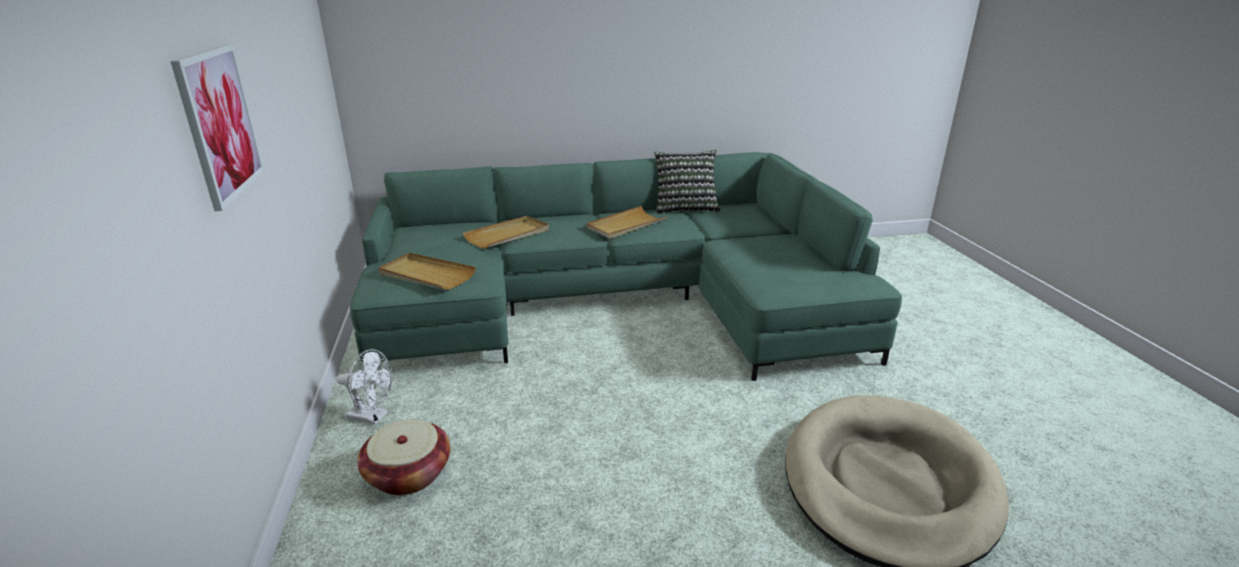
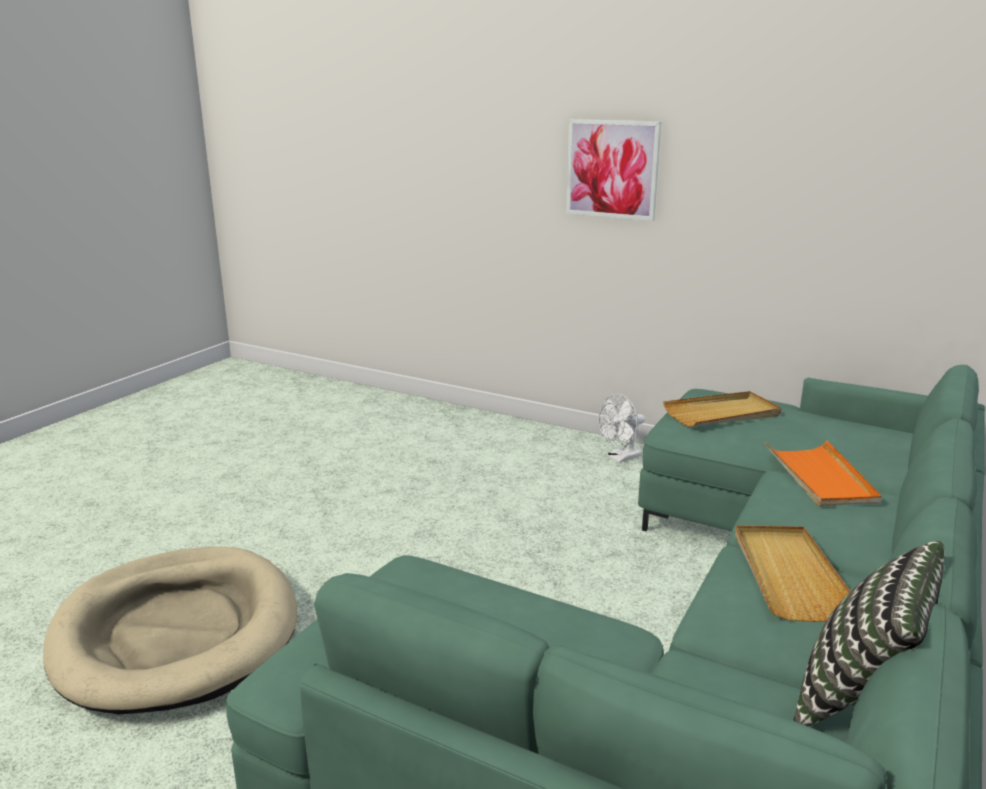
camera: 130 degrees right, 5 degrees down
(408, 474) = (529, 455): basket -> none
(508, 235) = (820, 477): beige tray -> orange tray

